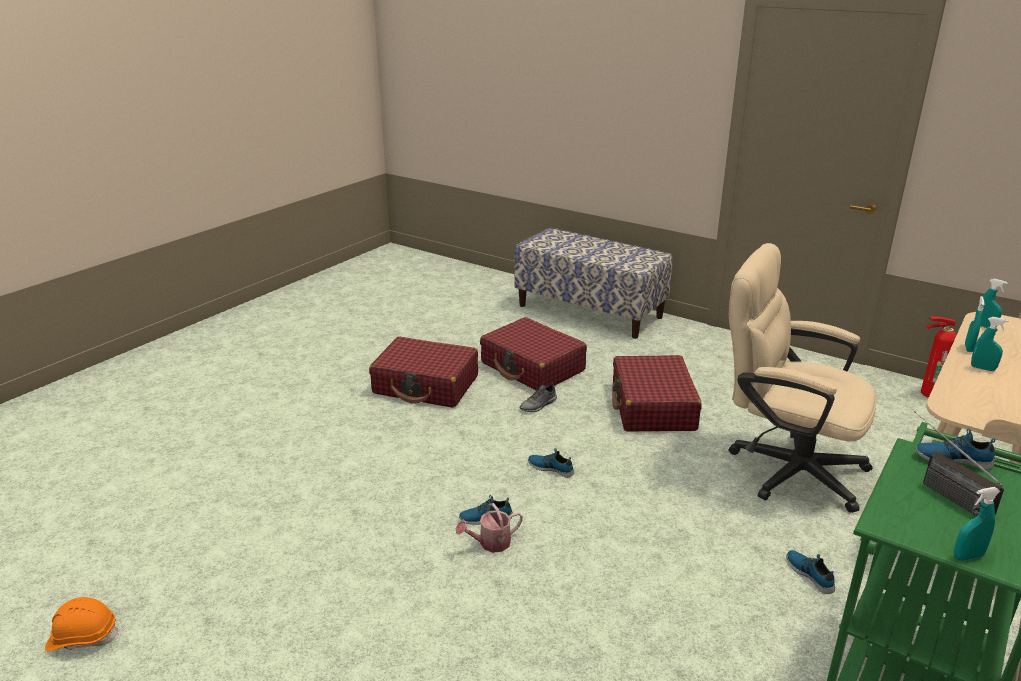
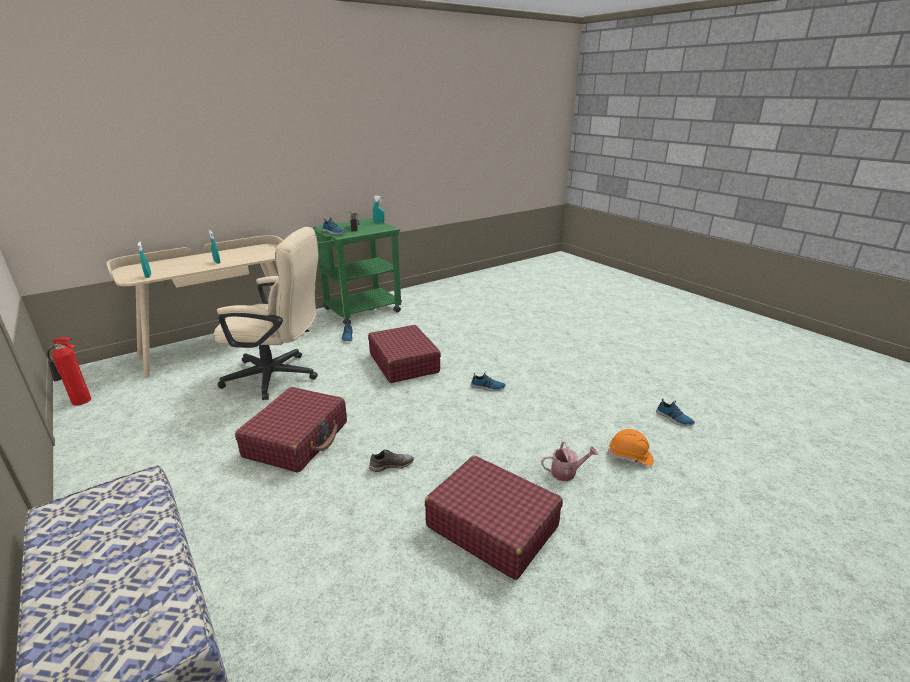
camera: 160 degrees left, 0 degrees up
(83, 637) = (711, 376): orange hard hat -> orange hard hat (630, 457)
(490, 543) = (491, 374): watering can -> watering can (567, 472)
(532, 367) = (354, 524): red suitcase -> red suitcase (404, 363)
(551, 468) = (425, 407): shoe -> shoe (674, 418)
(784, 467) = (279, 377): beige office chair -> beige office chair turned 45 degrees counterclockwise
(968, 348) = (194, 269): turquoise spray bottle -> none

